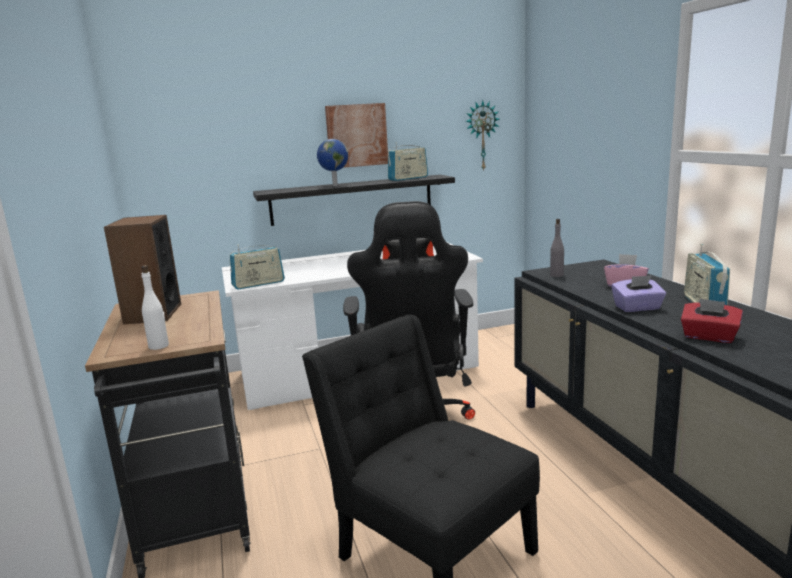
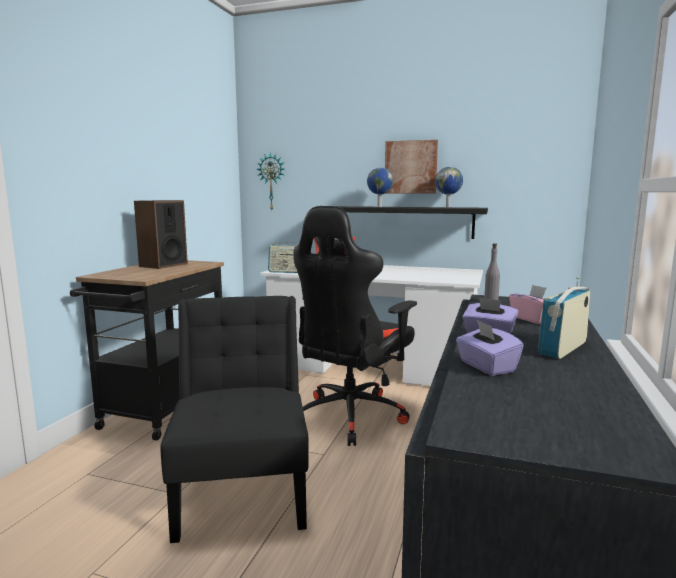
camera: 35 degrees right, 5 degrees down
(159, 346) = (120, 276): white bottle -> none
(408, 178) = (448, 207): radio -> globe
(481, 136) = (536, 173): wall clock -> wall clock (272, 182)
(709, 337) = (486, 367): red tissue box -> purple tissue box

